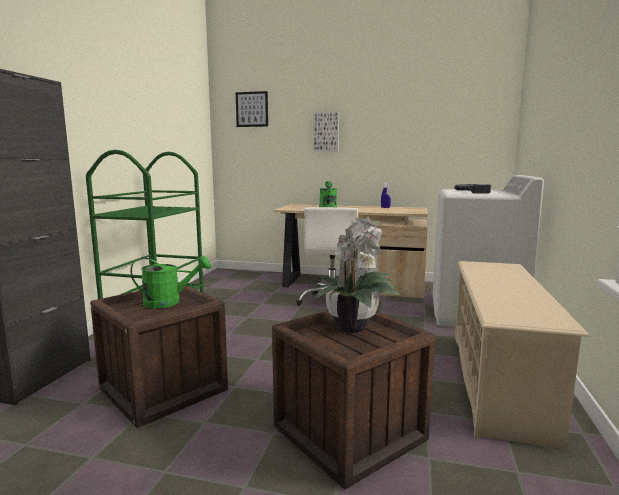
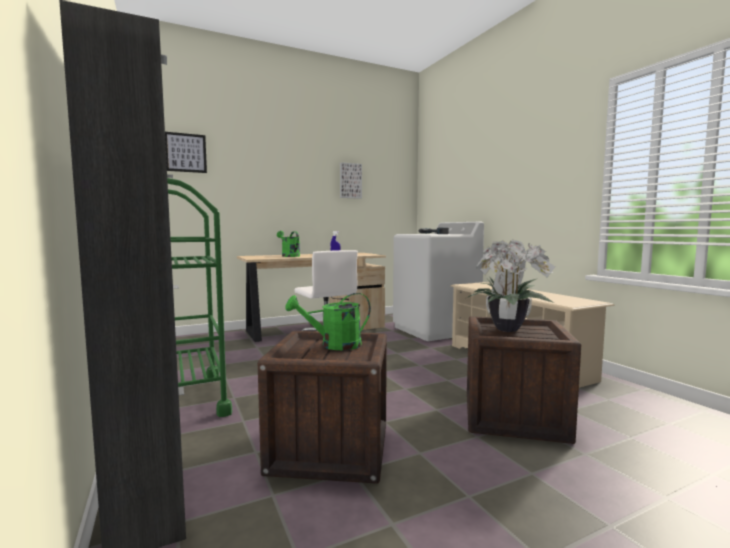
camera: 40 degrees left, 5 degrees down
(169, 302) = (334, 345): green watering can -> green watering can turned 150 degrees counterclockwise
(326, 132) = (271, 183): picture -> picture (350, 181)

